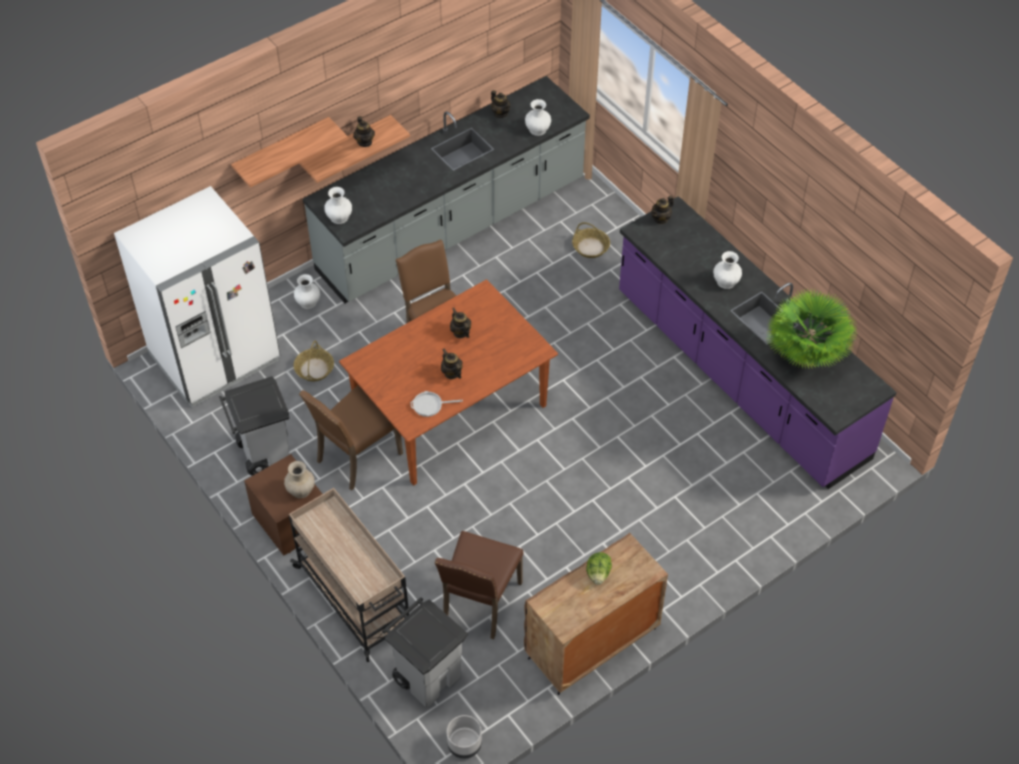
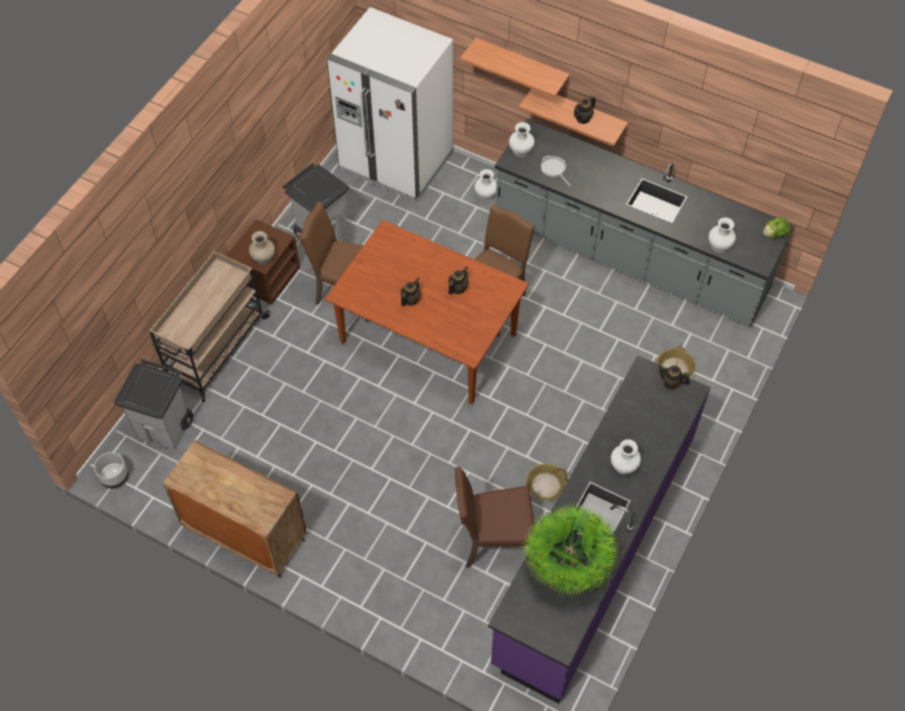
camera: 65 degrees right, 5 degrees up
(314, 369) = (420, 228): basket -> basket (545, 485)
(430, 405) = (368, 298): frying pan -> frying pan (554, 169)
(479, 603) = (248, 435): brown chair -> brown chair (494, 541)
(500, 113) = (720, 210): teapot -> none
(598, 574) = (243, 483): lettuce -> lettuce (774, 234)

